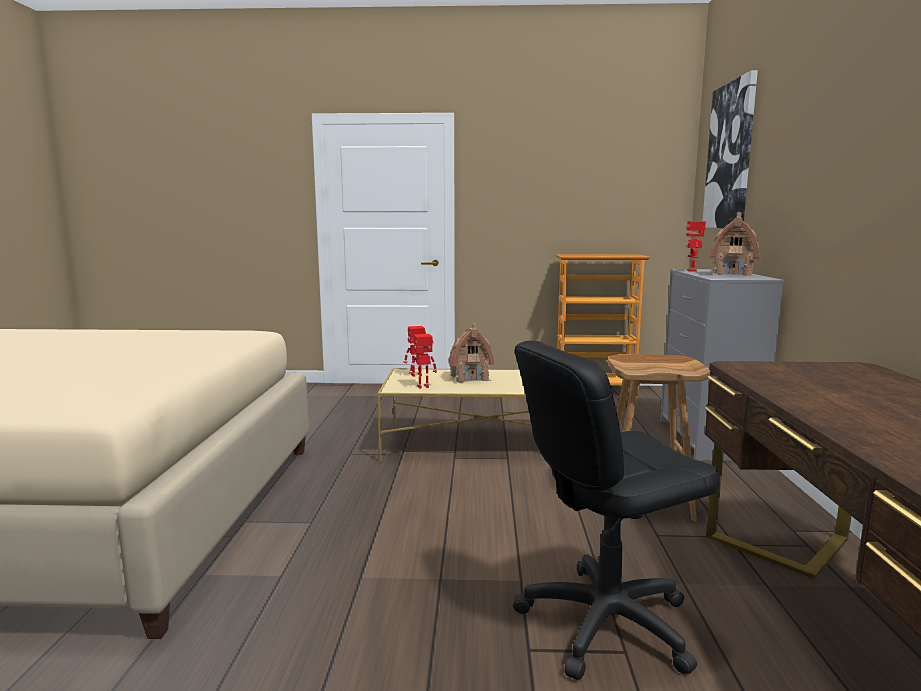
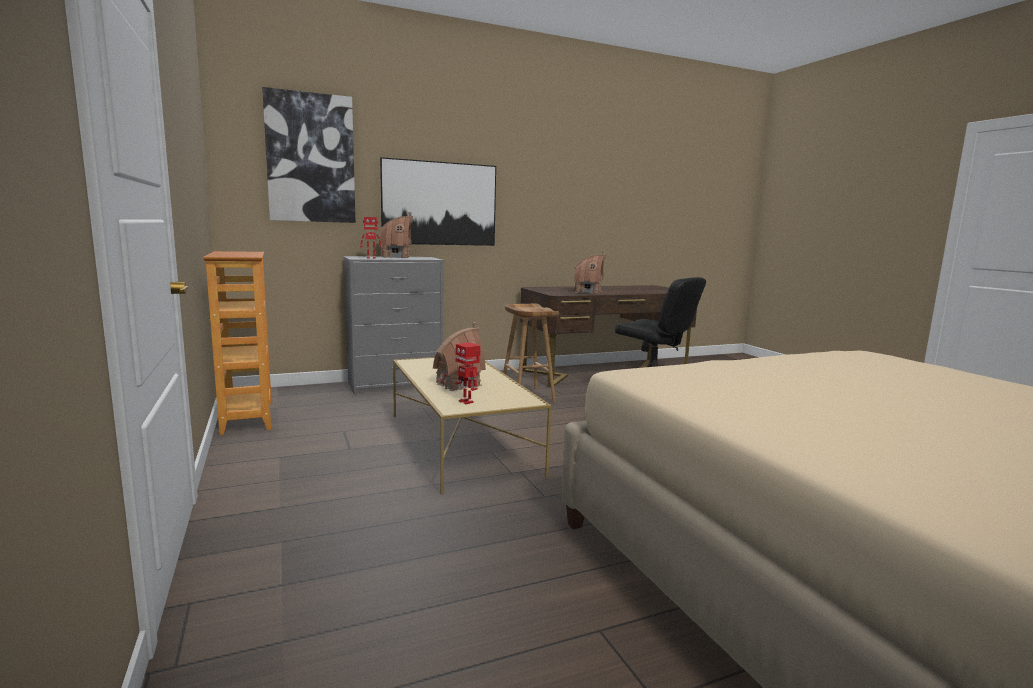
camera: 115 degrees left, 0 degrees up
(423, 387) = (509, 394): toy robot -> none
(804, 195) = (440, 203): none -> picture
(811, 390) = (588, 292): none -> toy house

